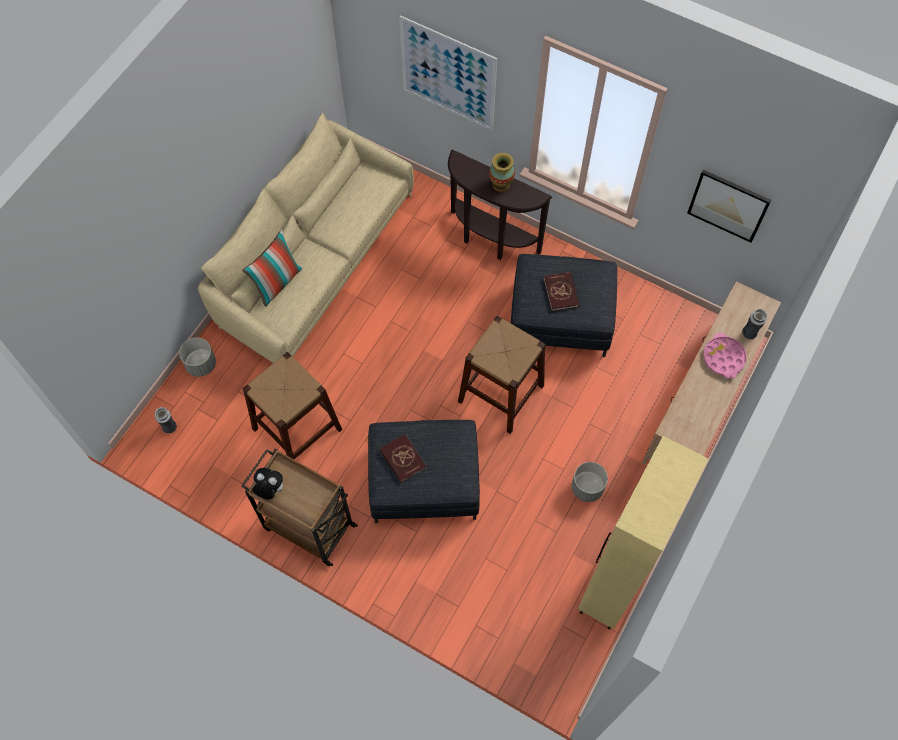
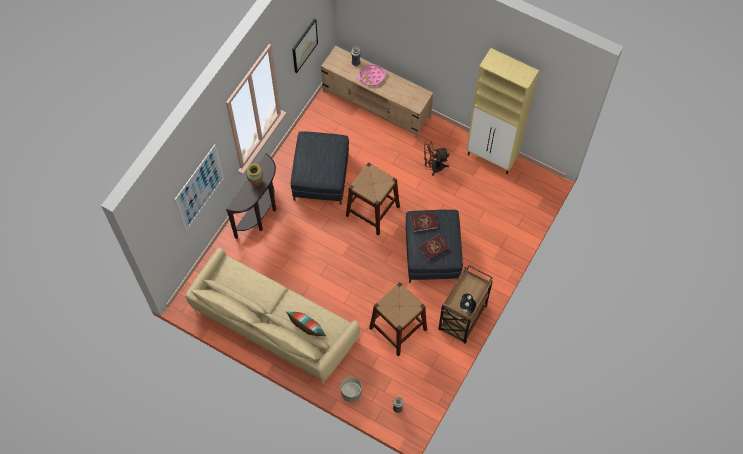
camera: 90 degrees left, 0 degrees up
(561, 292) = (321, 160): red book -> red book (424, 222)
(587, 488) = (433, 167): grey planter -> brown fan

